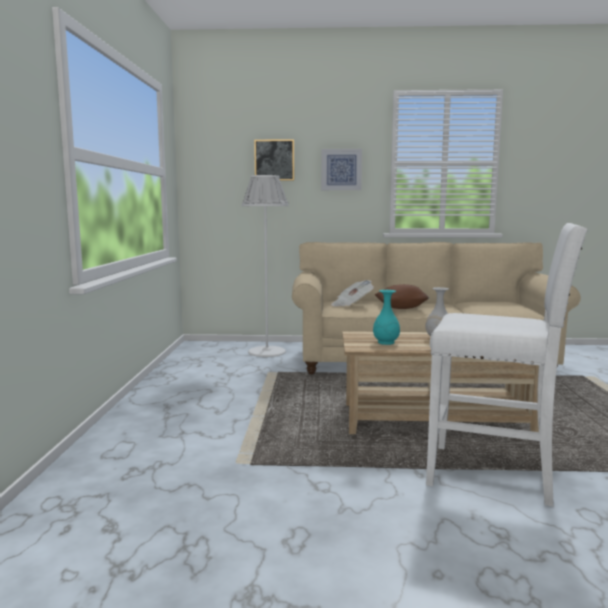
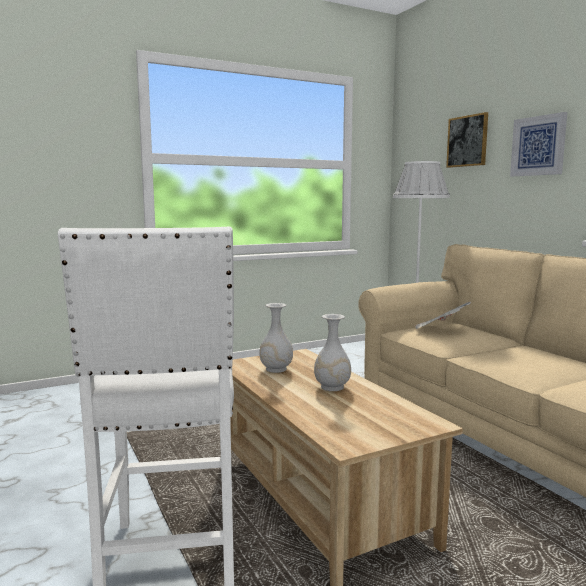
camera: 60 degrees right, 0 degrees up
(385, 342) = (276, 369): turquoise vase -> white vase
(401, 308) = (491, 351): brown pillow -> none

